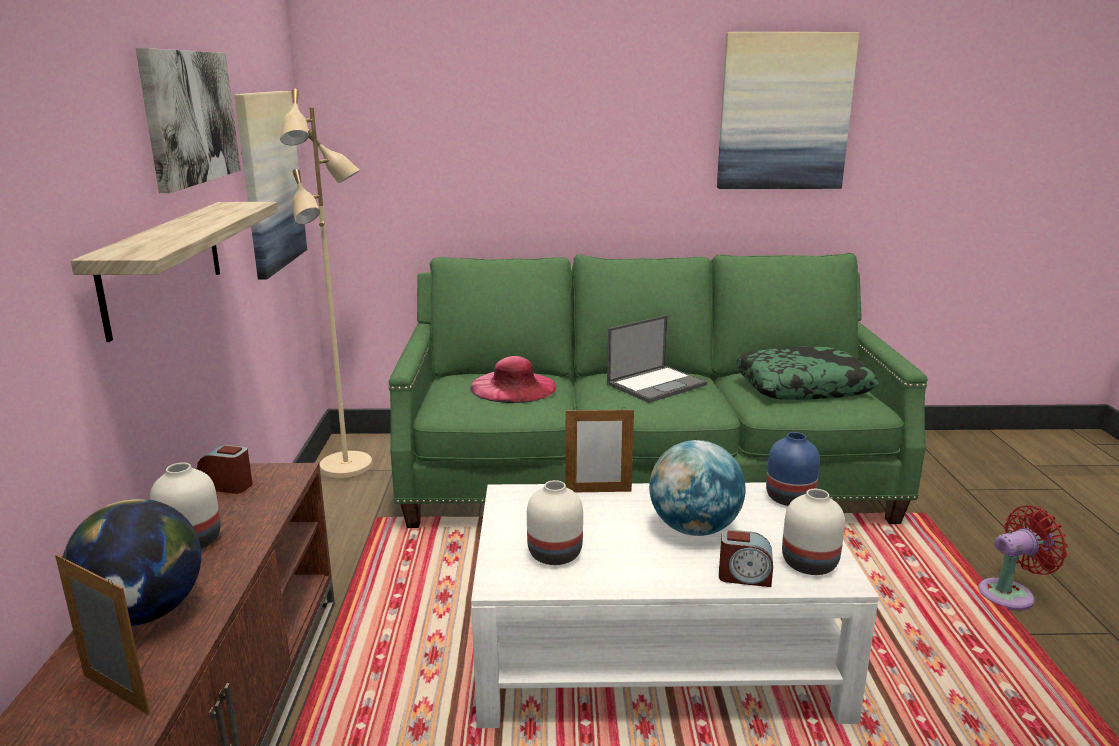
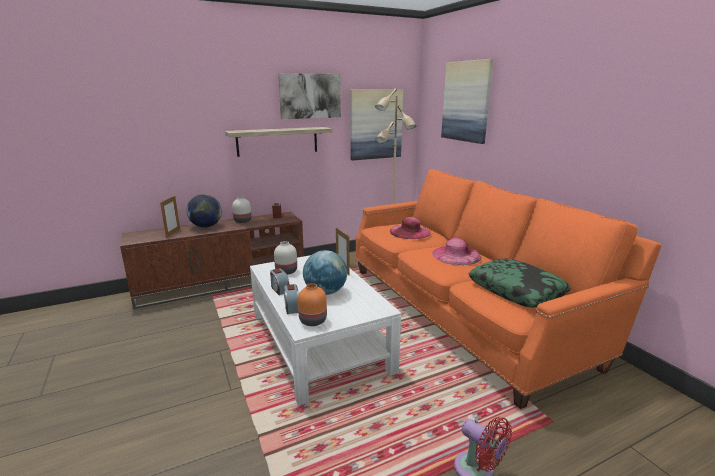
camera: 65 degrees right, 0 degrees up
(644, 478) = (463, 310): green sofa -> orange sofa
(648, 577) = (279, 289): none -> alarm clock
(657, 384) = (456, 255): laptop -> pink hat
(784, 112) = (627, 107): picture -> picture (466, 101)
(790, 499) = (376, 310): blue vase -> none
(811, 564) = (313, 321): white vase -> orange vase

